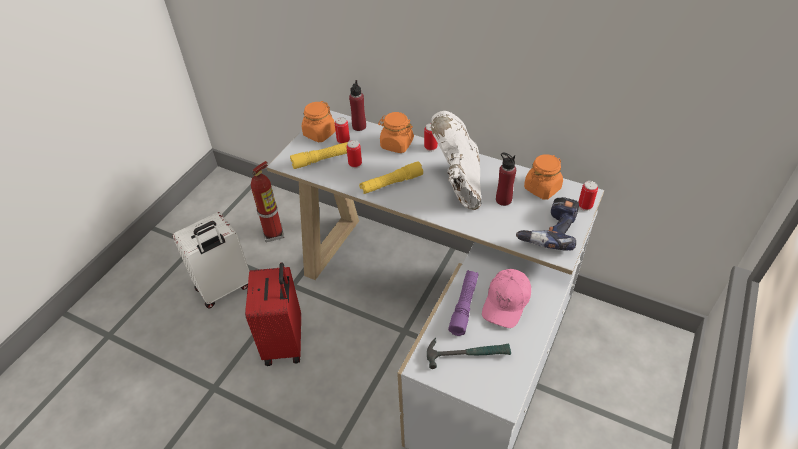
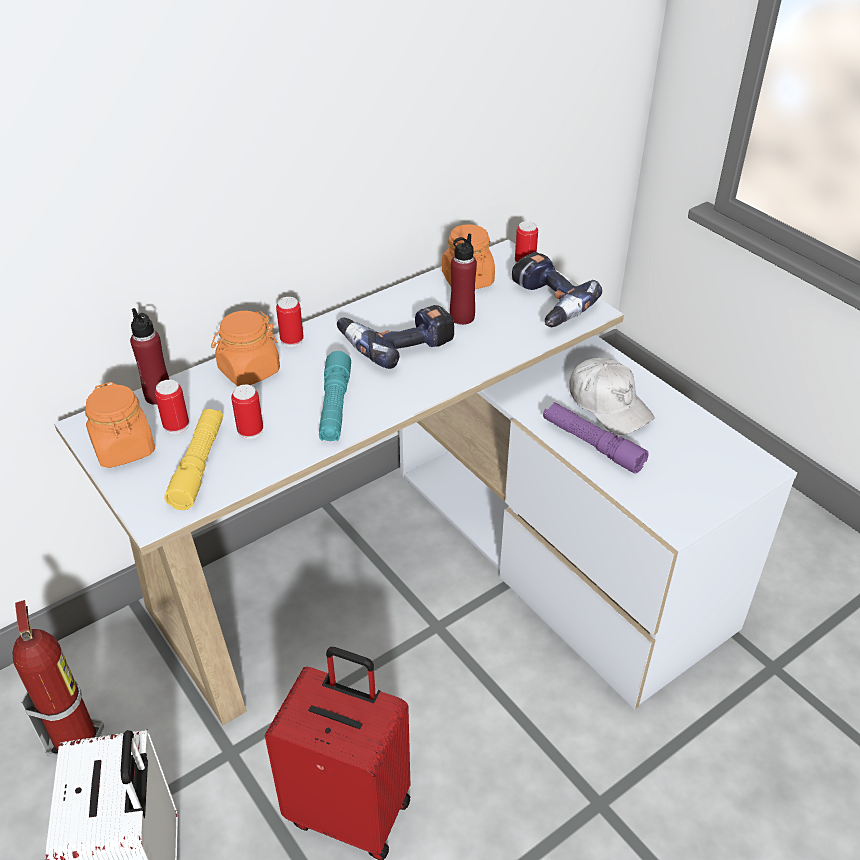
camera: 65 degrees left, 5 degrees down
(391, 183) = (335, 406): yellow flashlight -> turquoise flashlight
(459, 184) = (397, 343): white boot -> power drill
(468, 353) = (674, 471): hammer -> none
(506, 302) = (609, 405): pink cap -> white cap

